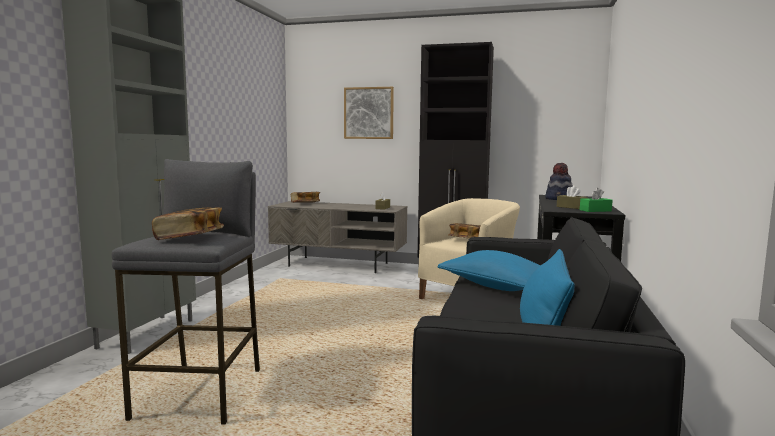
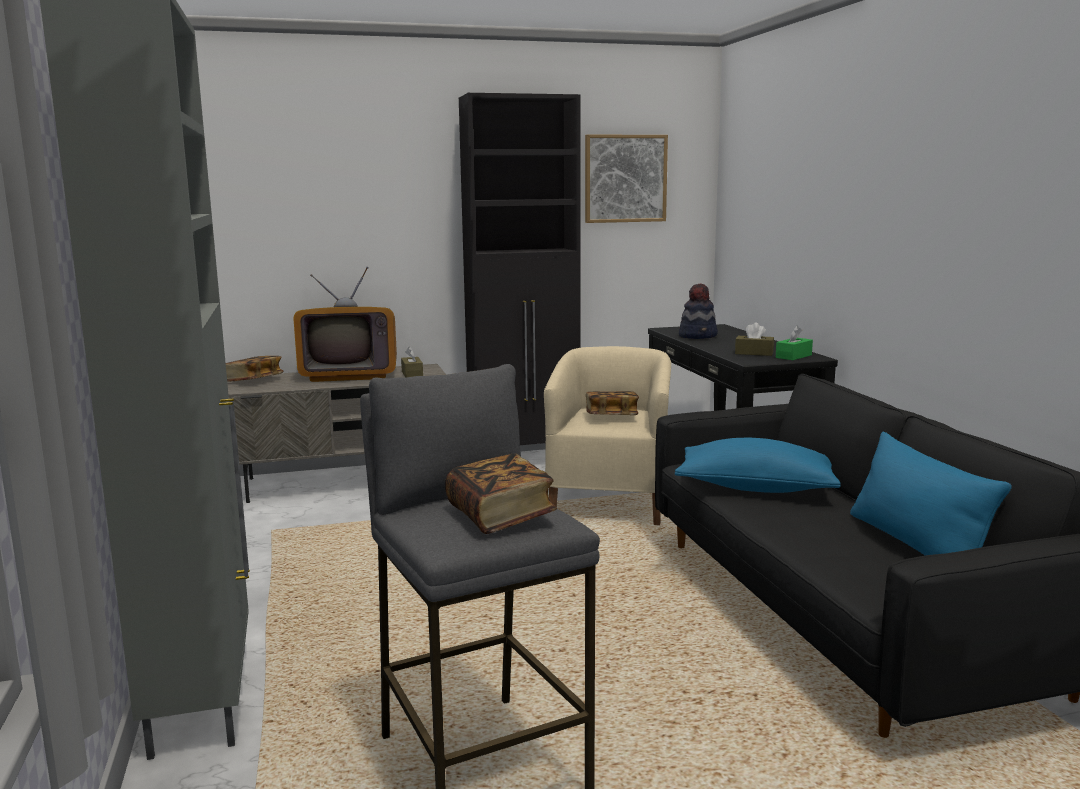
camera: 30 degrees left, 5 degrees up
(352, 205) = (349, 375): none -> television
(368, 113) = (355, 205): picture -> picture (625, 178)

